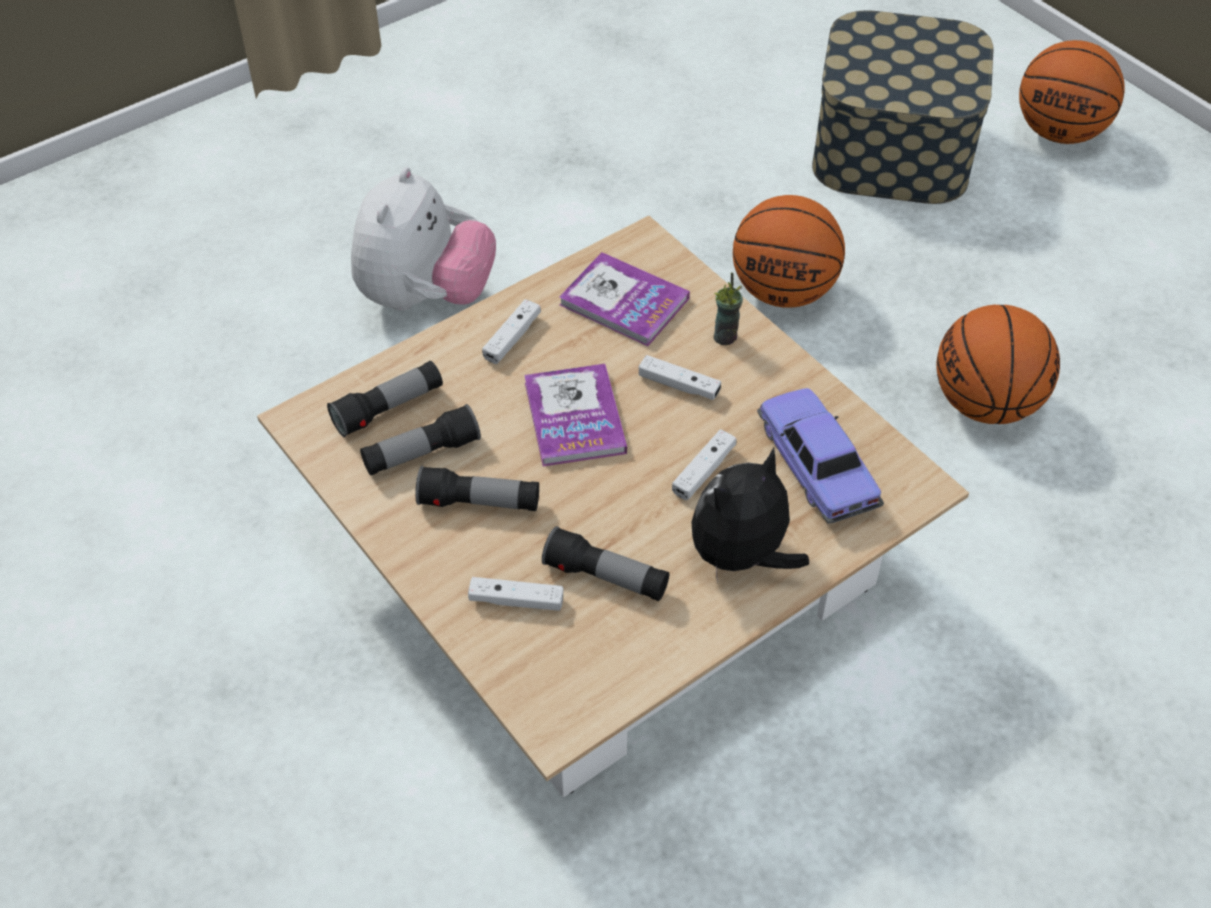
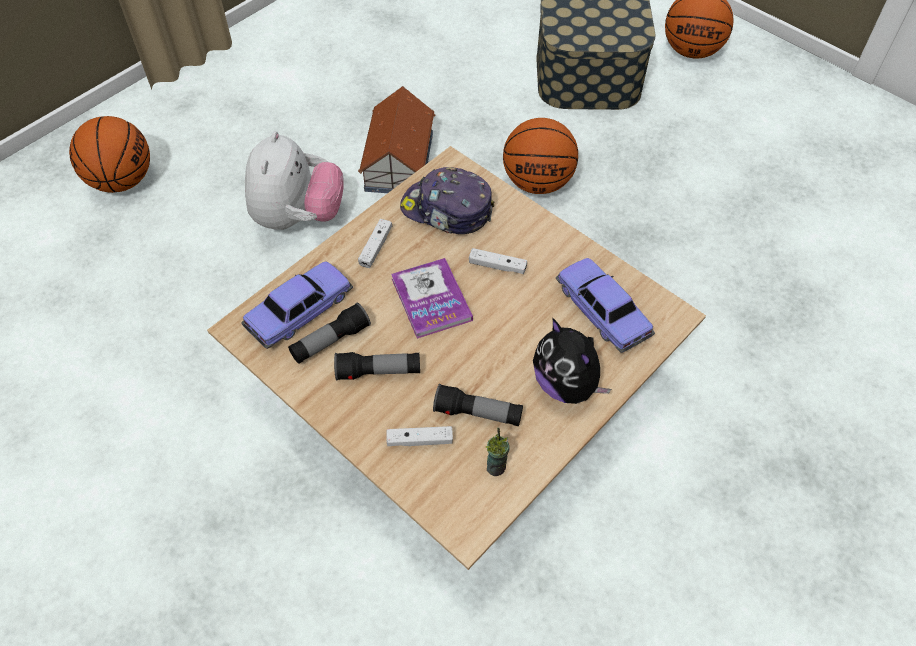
camera: 10 degrees left, 5 degrees up
(388, 409) = (300, 311): flashlight -> toy car
(587, 237) = (400, 161): none -> toy house
(624, 302) = (447, 210): book -> cap
(703, 471) = (527, 326): white game controller -> none
(725, 336) = (521, 226): cup -> cup (496, 466)
(741, 557) = (566, 384): plush toy -> plush toy turned 75 degrees counterclockwise
(986, 404) = (684, 242): basketball -> basketball (122, 180)

